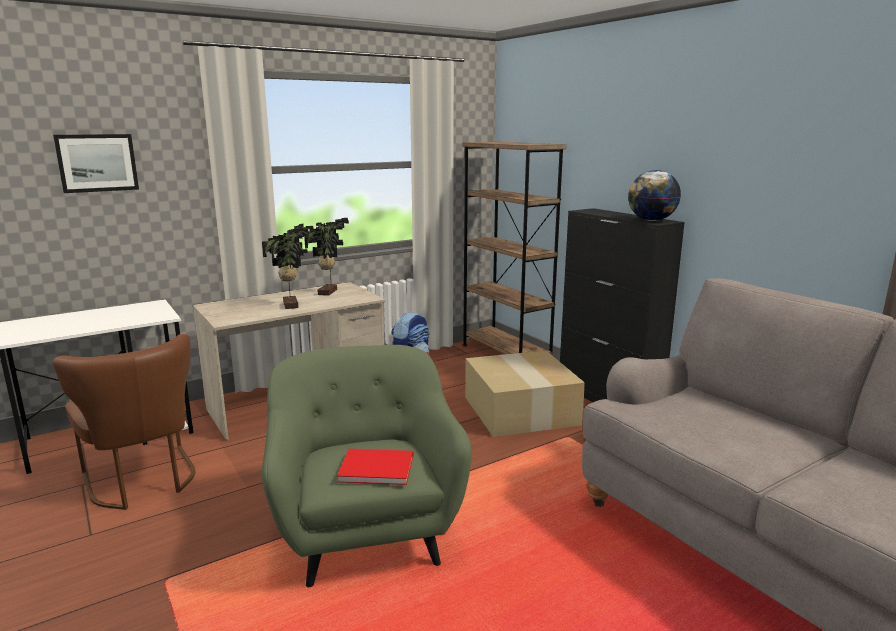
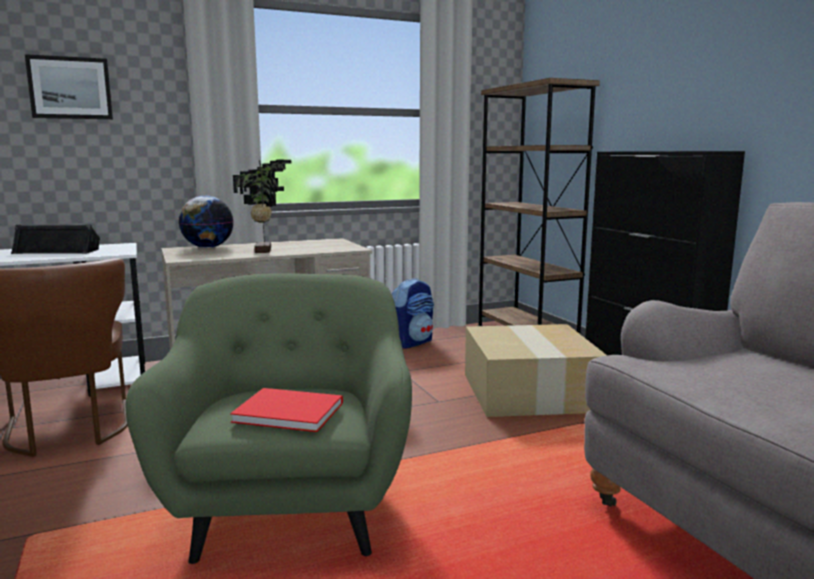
camera: 10 degrees right, 5 degrees down
(100, 316) = (58, 251): none -> black speaker
(329, 292) = (313, 244): potted plant -> none
(651, 220) = (699, 150): globe -> globe (207, 247)

